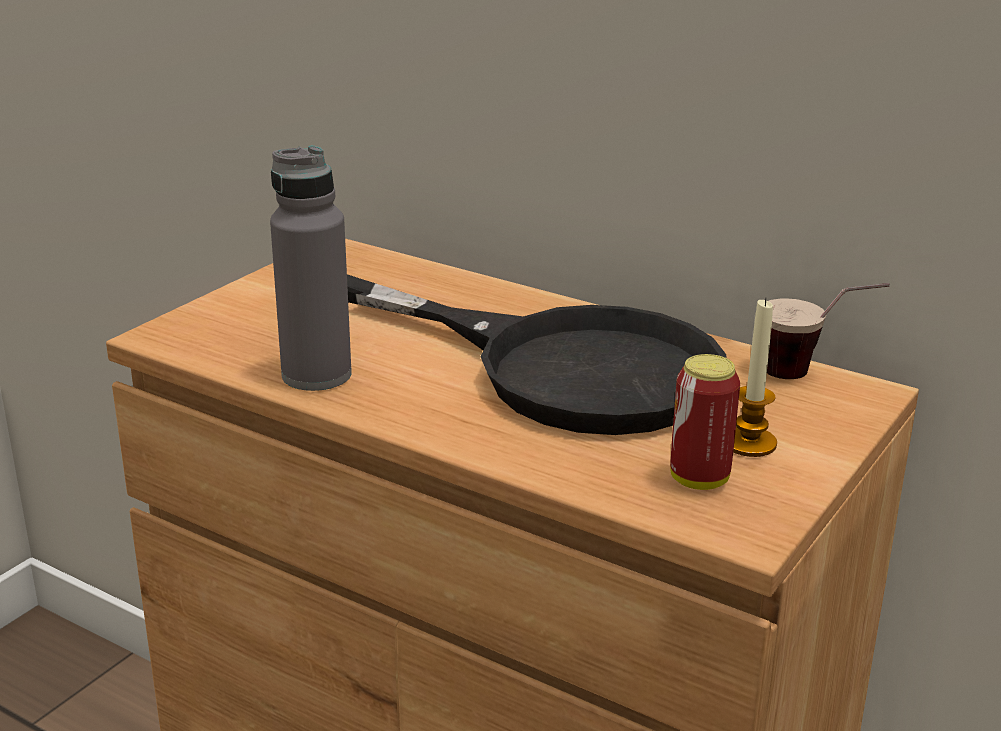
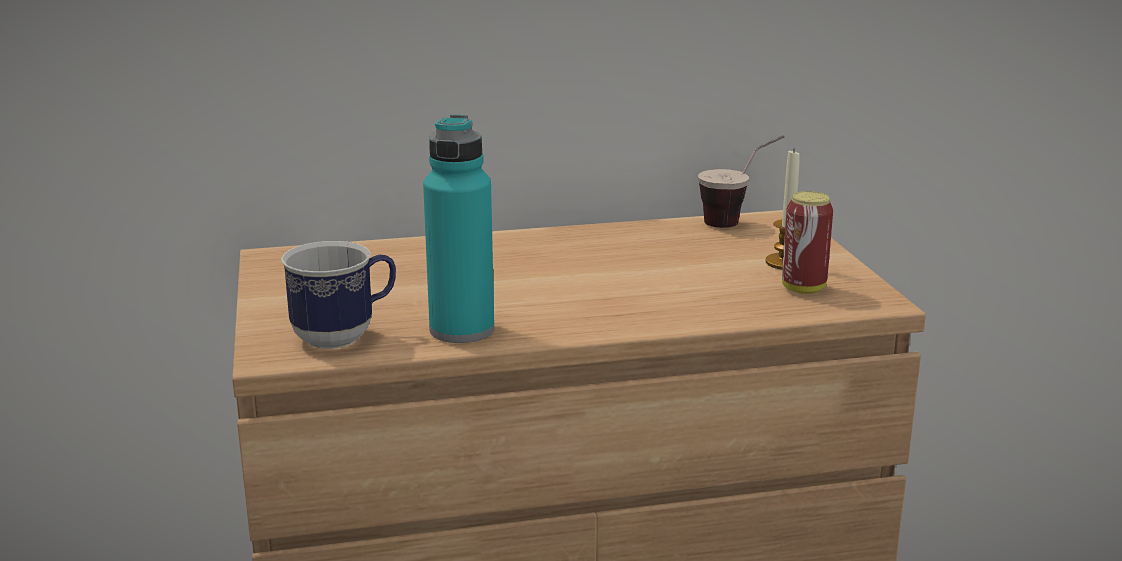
camera: 45 degrees left, 5 degrees down
(232, 341) = (345, 336): none -> mug
(316, 375) = (462, 330): grey bottle -> turquoise bottle
(560, 366) = (601, 266): black frying pan -> none

